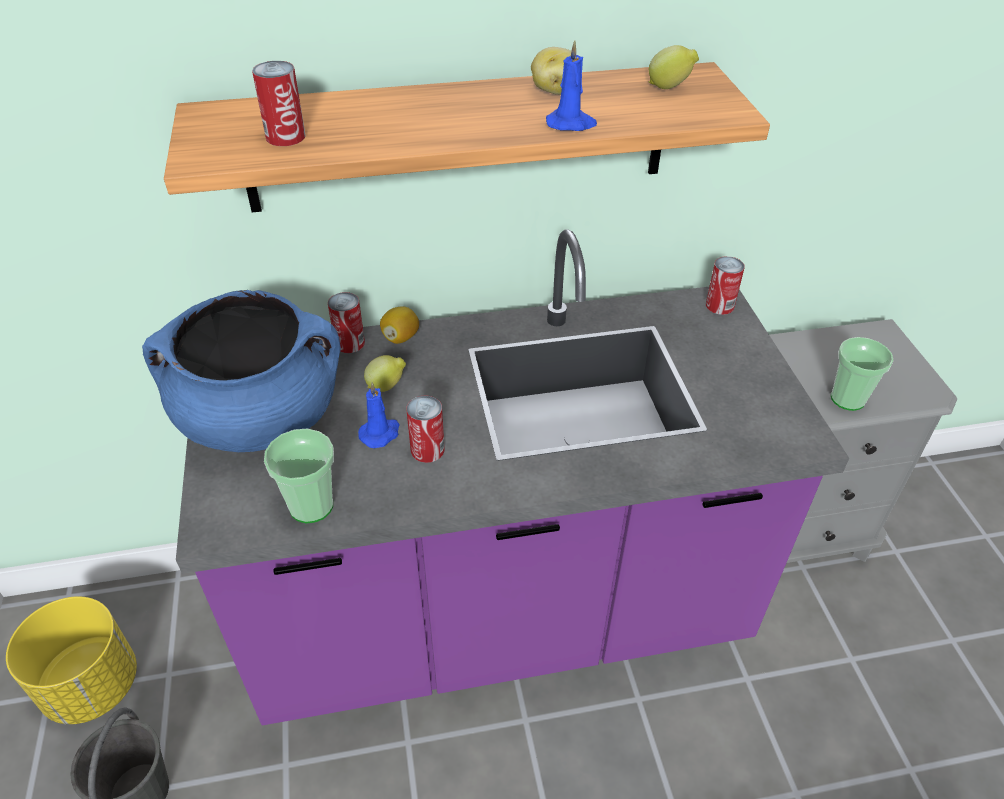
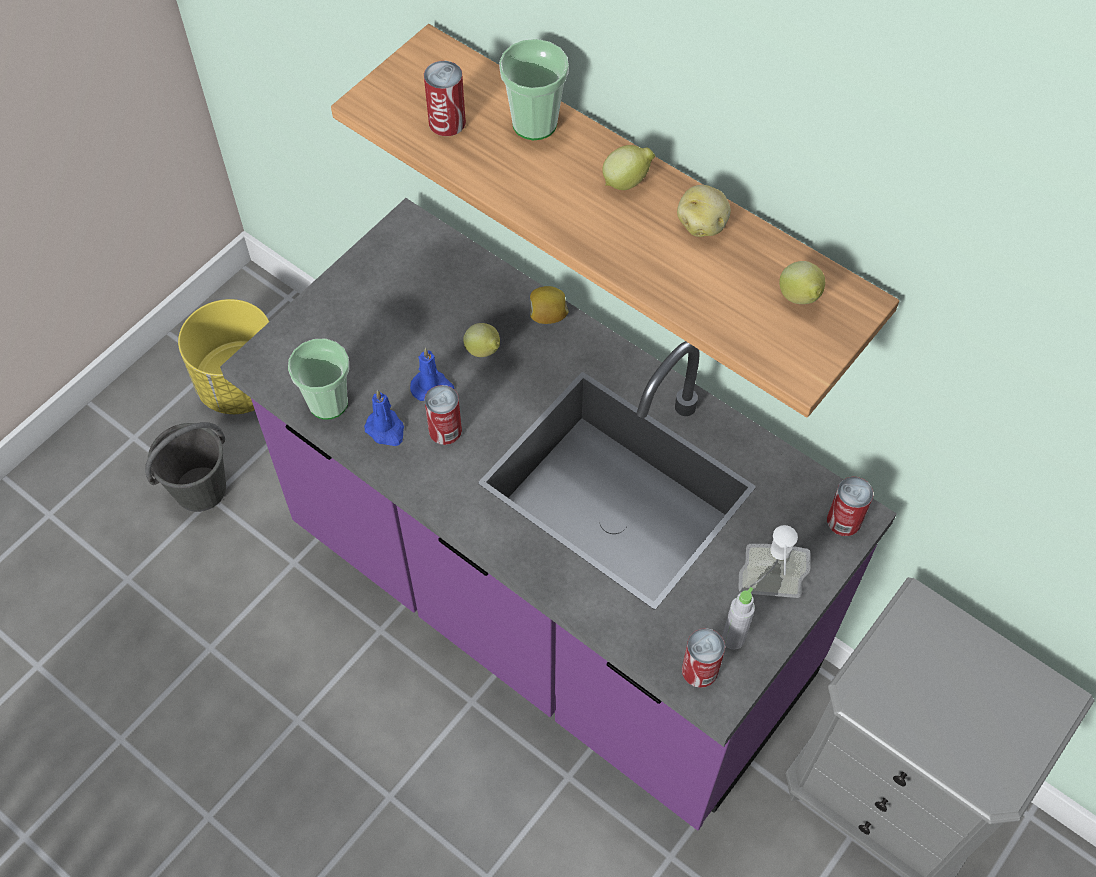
camera: 50 degrees right, 15 degrees up
(262, 417) = (377, 302): blue cooking pot -> none
(349, 343) = (506, 288): can -> can (699, 670)
(471, 98) = (627, 182): none -> lemon
(571, 124) = (654, 273): blue candle -> blue candle (386, 430)
(748, 370) = (769, 597): none -> soap dispenser
(767, 405) = (733, 639): none -> grey bottle
(847, 399) = (903, 714): cup -> cup (534, 123)

